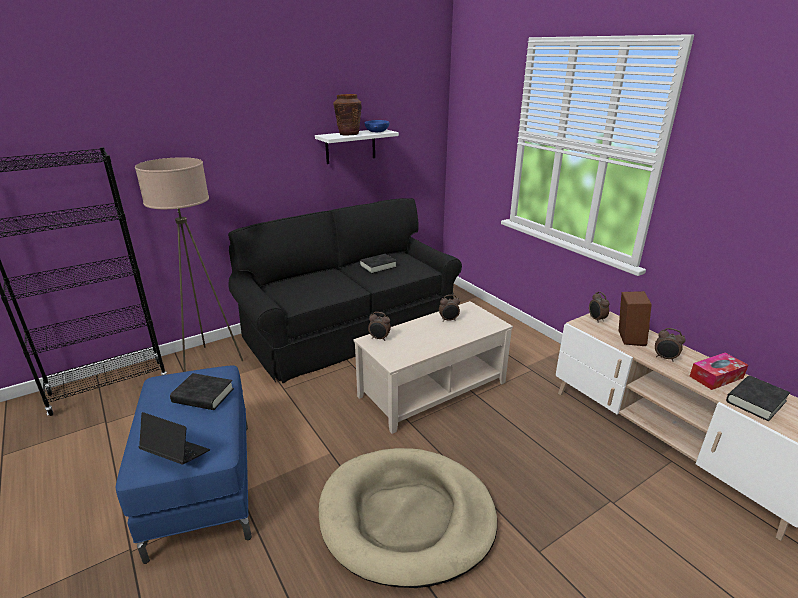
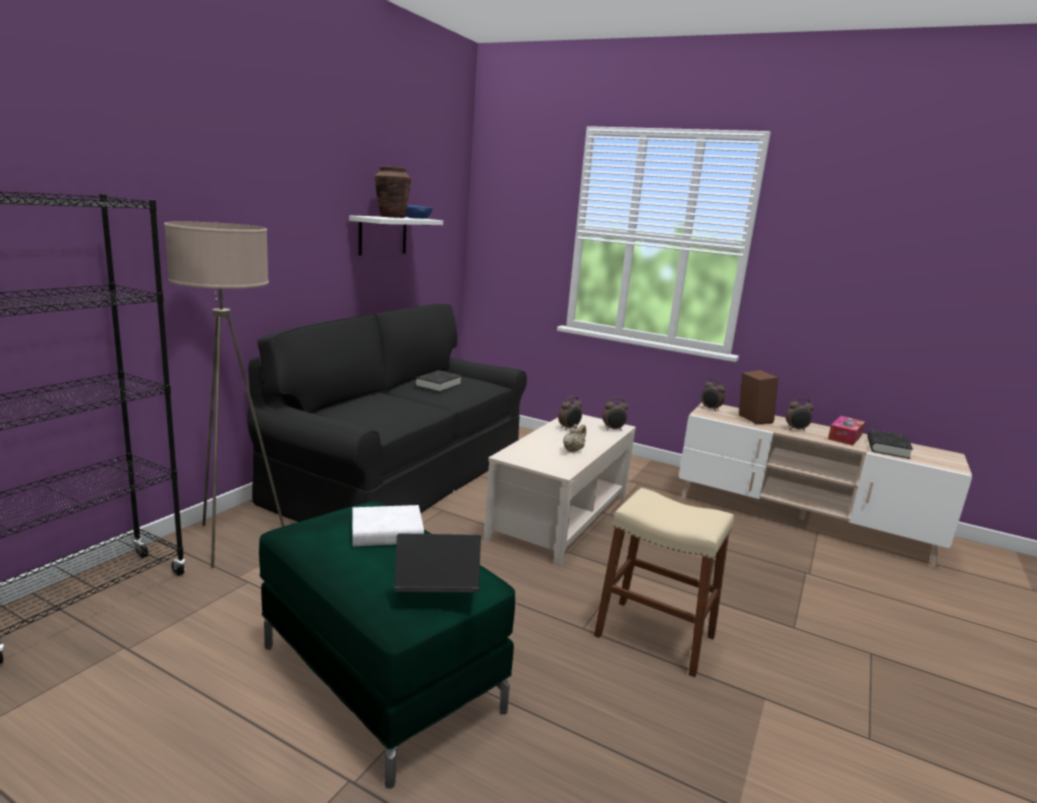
camera: 30 degrees left, 10 degrees down
(202, 484) = (378, 676): blue ottoman -> green ottoman
(203, 396) = (387, 532): black book -> white book
(379, 338) = (518, 453): alarm clock -> alarm clock (613, 429)
(407, 517) = (655, 636): beige dog bed -> beige stool
(426, 343) = (573, 450): none -> beige teapot

